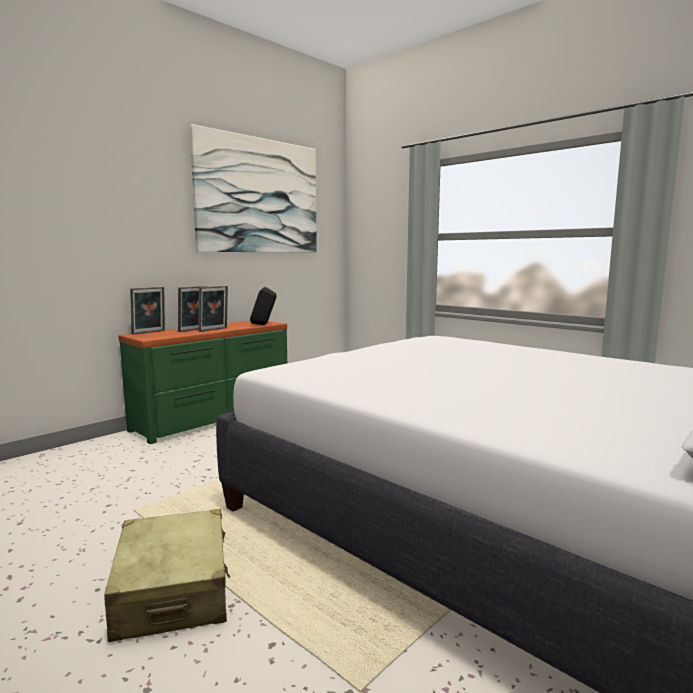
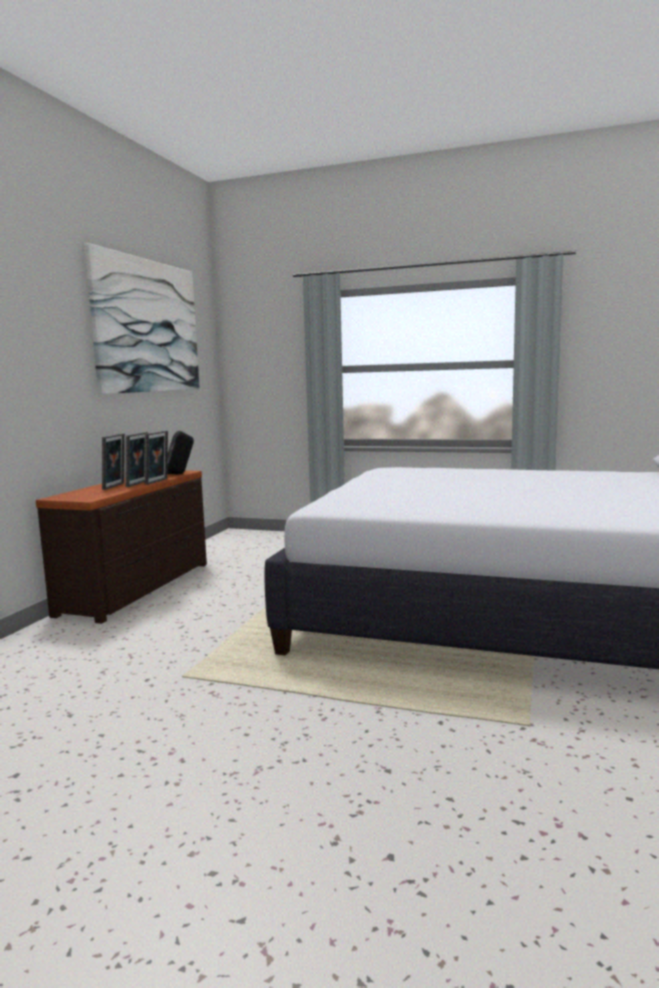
camera: 25 degrees left, 0 degrees up
(149, 332) = (68, 493): picture frame -> picture frame (158, 481)
(173, 590) = (316, 716): beige suitcase -> none
(214, 418) = (139, 588): green dresser -> brown dresser

